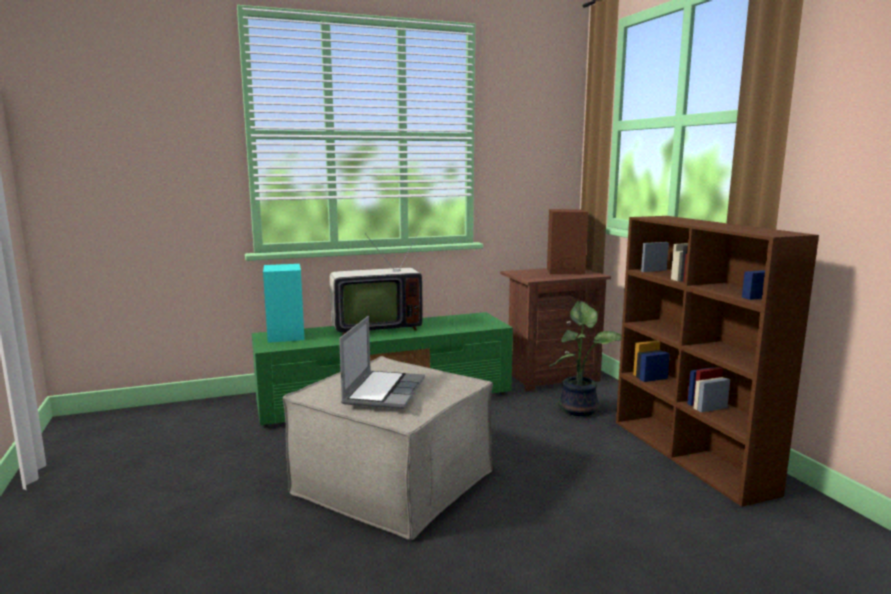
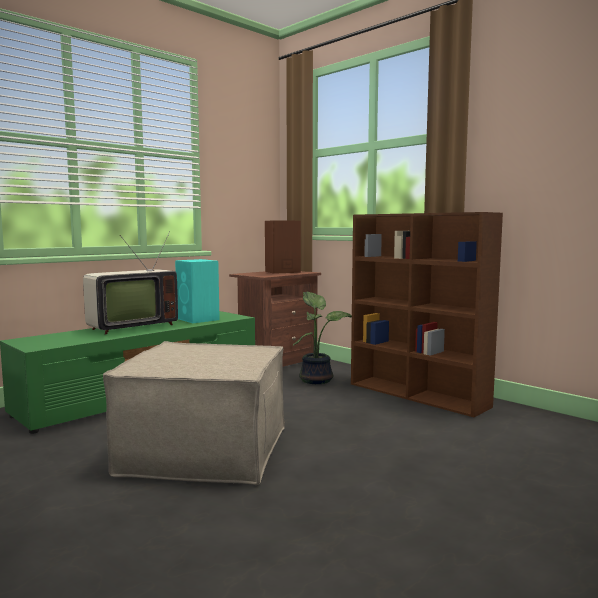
camera: 25 degrees left, 5 degrees down
(286, 336) = (43, 339): turquoise speaker -> turquoise speaker (198, 319)
(383, 391) = (201, 358): laptop -> none

